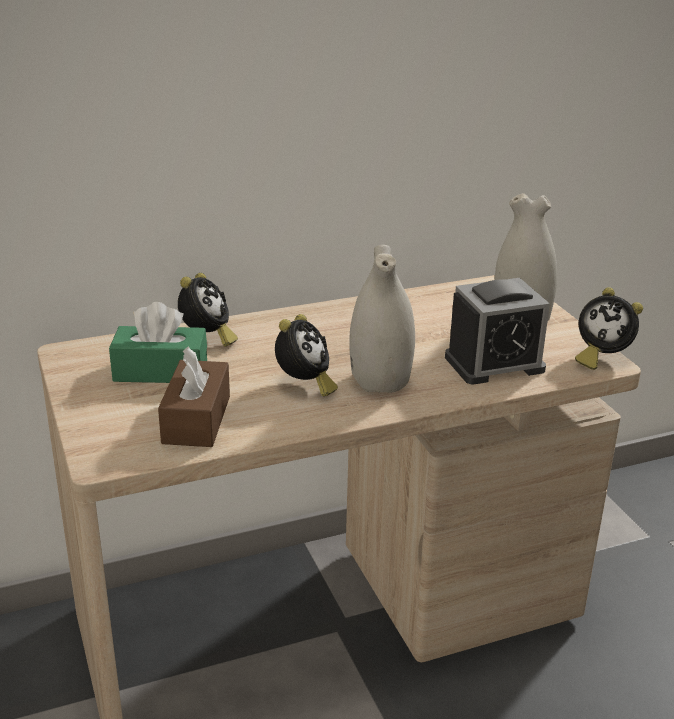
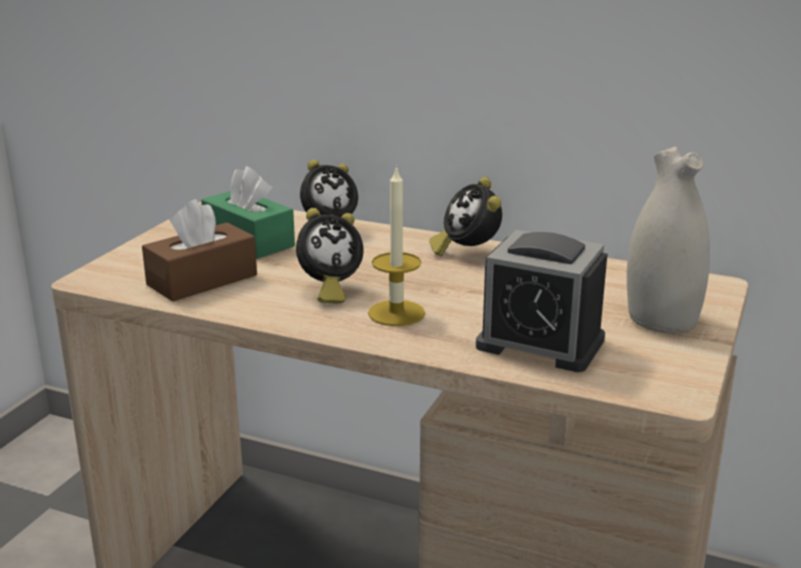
camera: 45 degrees right, 5 degrees down
(380, 382) = (396, 313): white vase -> candle
(600, 357) = (679, 386): alarm clock -> alarm clock (467, 252)

